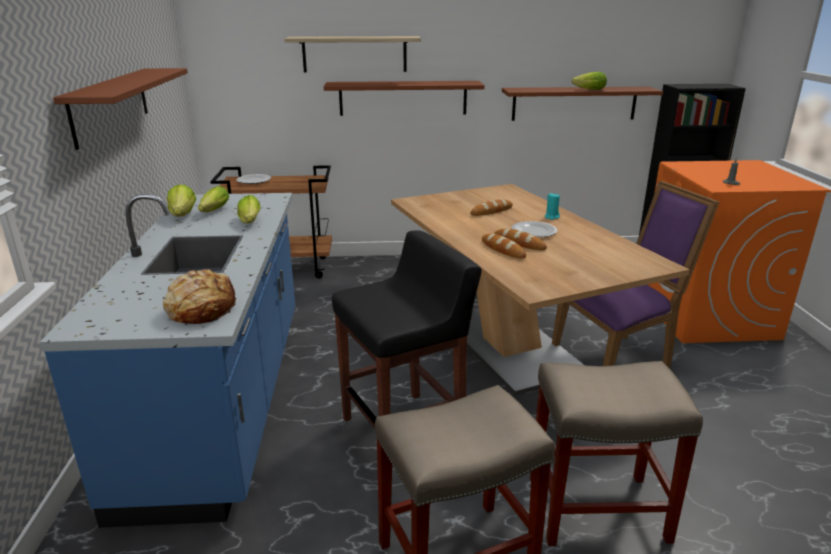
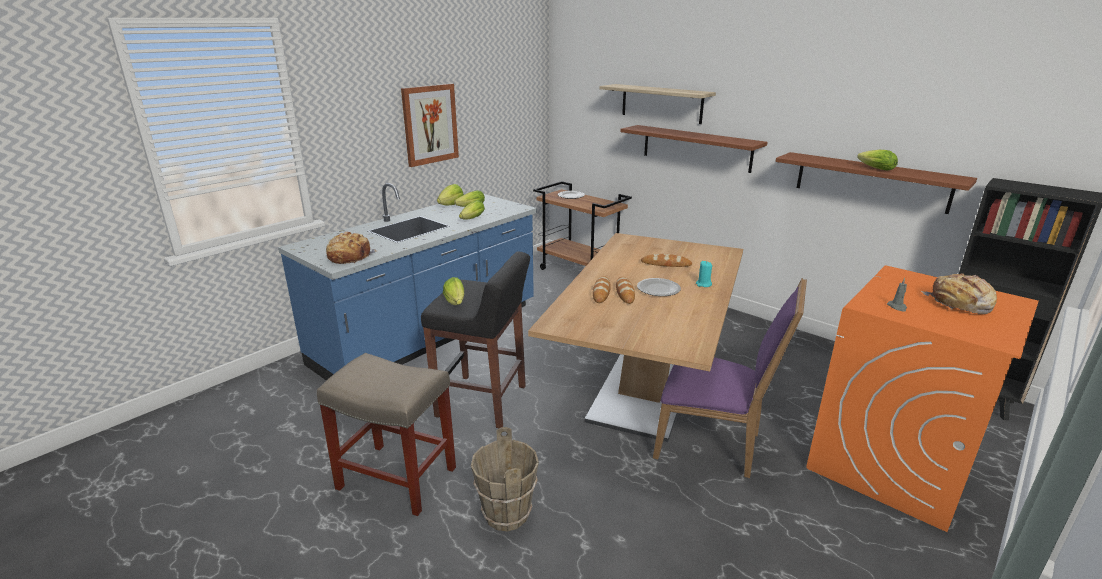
camera: 45 degrees right, 0 degrees up
(110, 105) = (430, 124): brown shelf -> picture
(393, 313) = (455, 302): none -> lettuce
(595, 509) = (506, 514): beige stool -> brown bucket
(744, 172) = (959, 304): none -> bread

